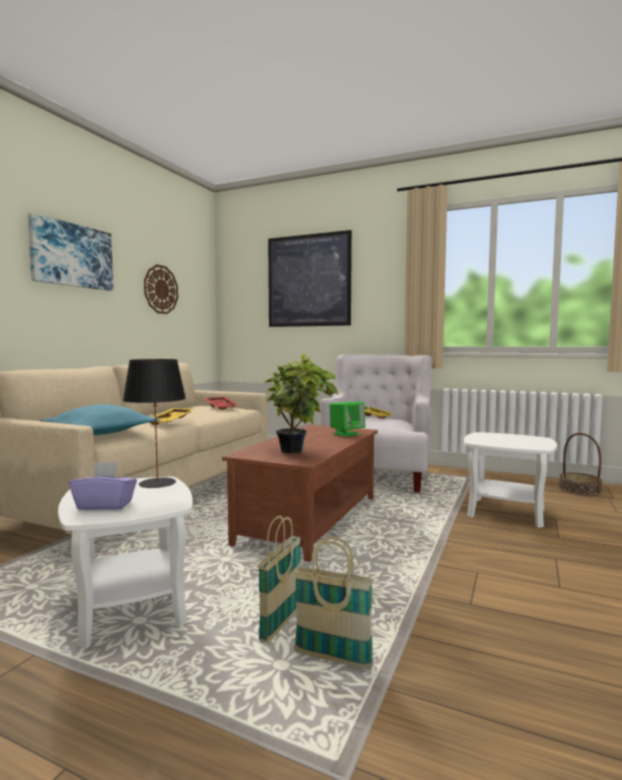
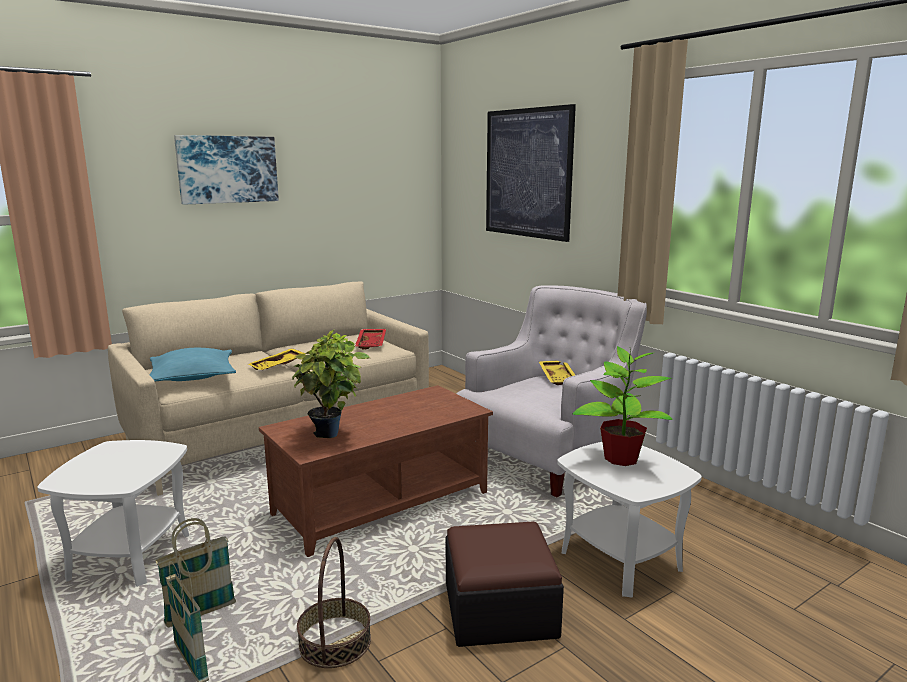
camera: 30 degrees right, 10 degrees up
(105, 505) = (88, 471): purple tissue box -> none
(157, 483) = (160, 452): black table lamp -> none
(160, 289) = (349, 188): wall clock -> none
(347, 434) = (441, 412): green speaker -> none
(489, 552) = (499, 609): none -> ottoman
(496, 438) = (620, 458): none -> potted plant
(579, 490) = (804, 555): basket -> basket (334, 642)

